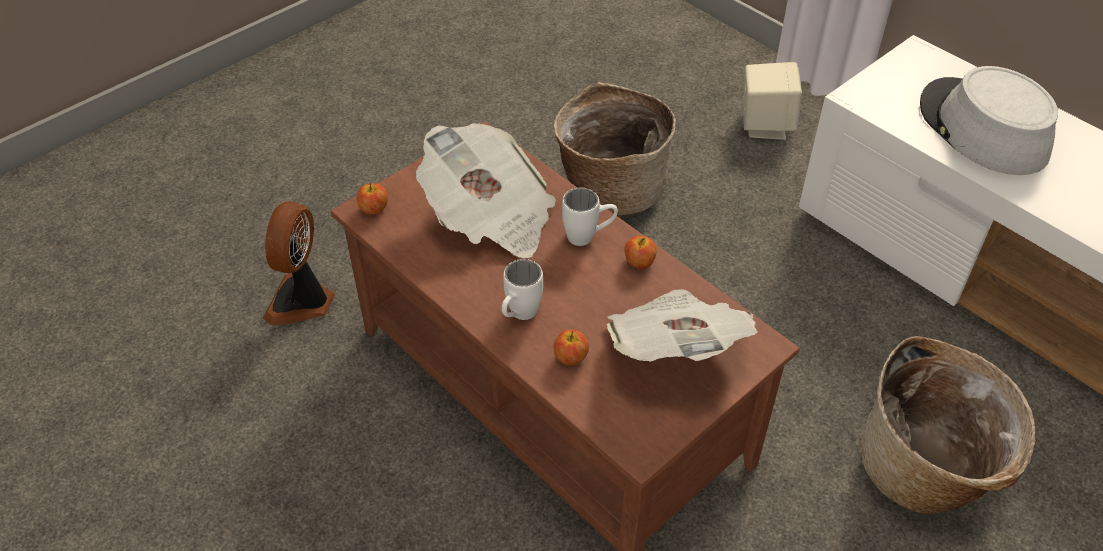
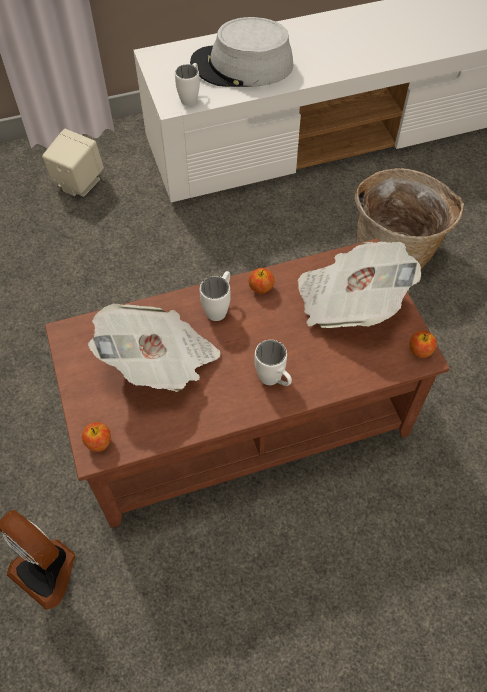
camera: 65 degrees left, 10 degrees up
(570, 357) = (328, 364): apple -> apple (419, 350)
(610, 188) = (73, 299): basket -> none
(884, 106) = (191, 96): none -> white mug

